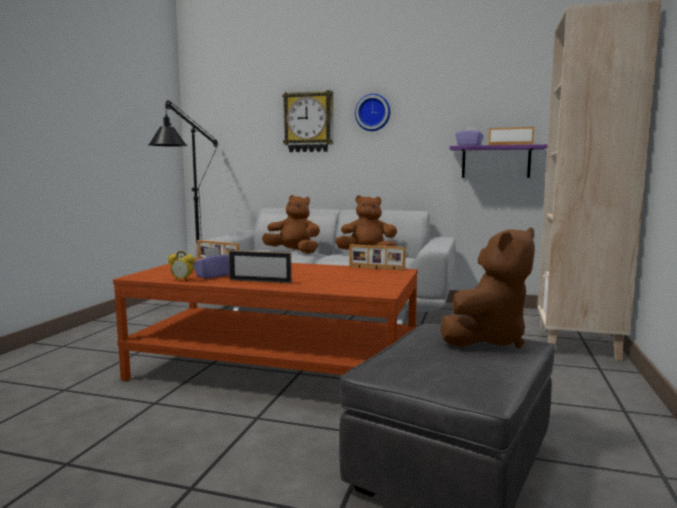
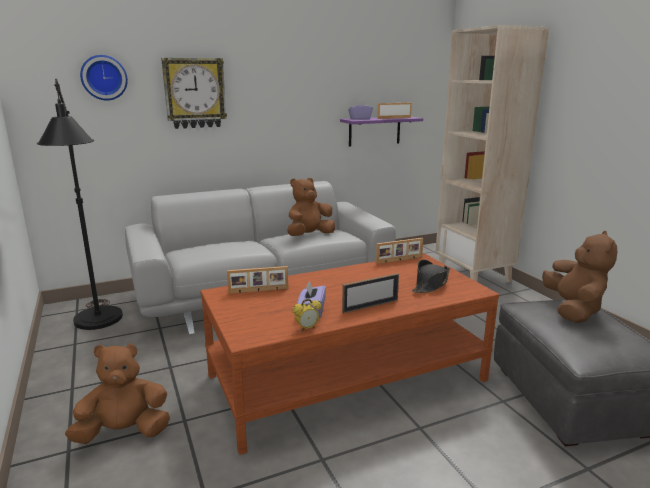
camera: 40 degrees left, 10 degrees up
(294, 252) = (237, 247): brown plush toy -> brown plush toy (124, 432)
(352, 282) = (431, 284): none -> black hat
(373, 112) = (266, 84): wall clock -> wall clock (104, 77)

